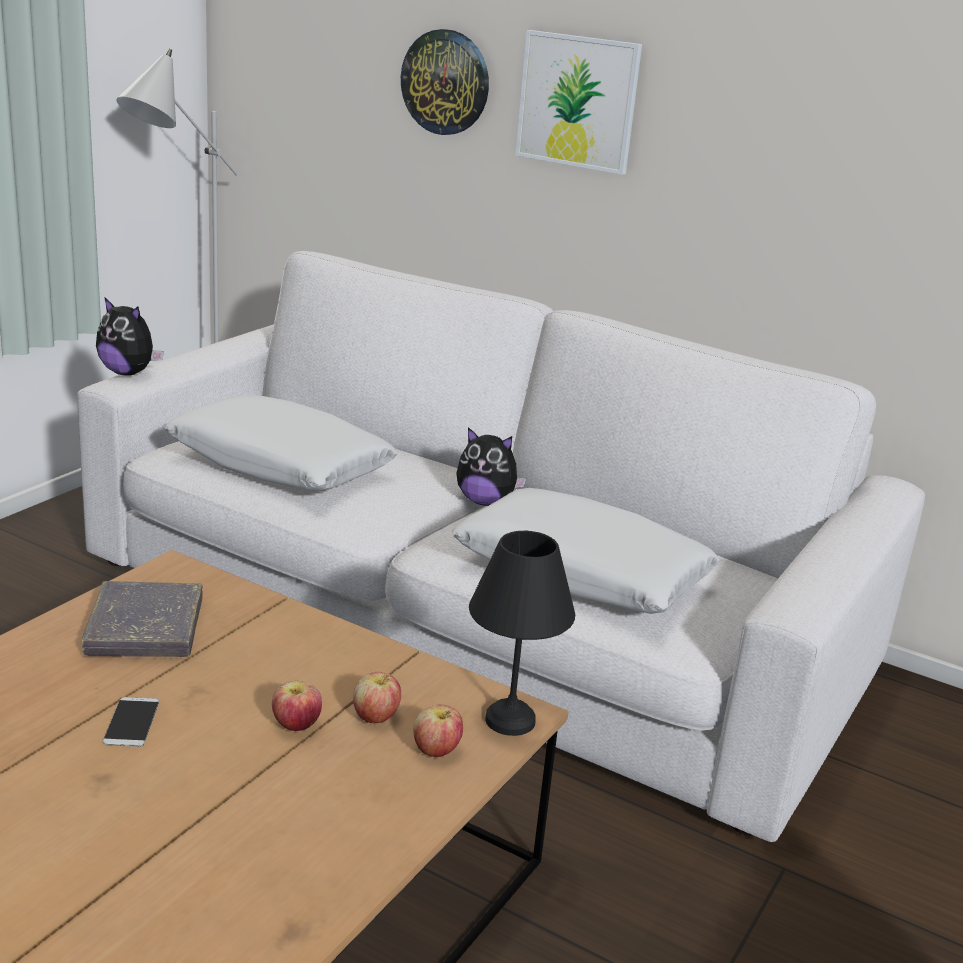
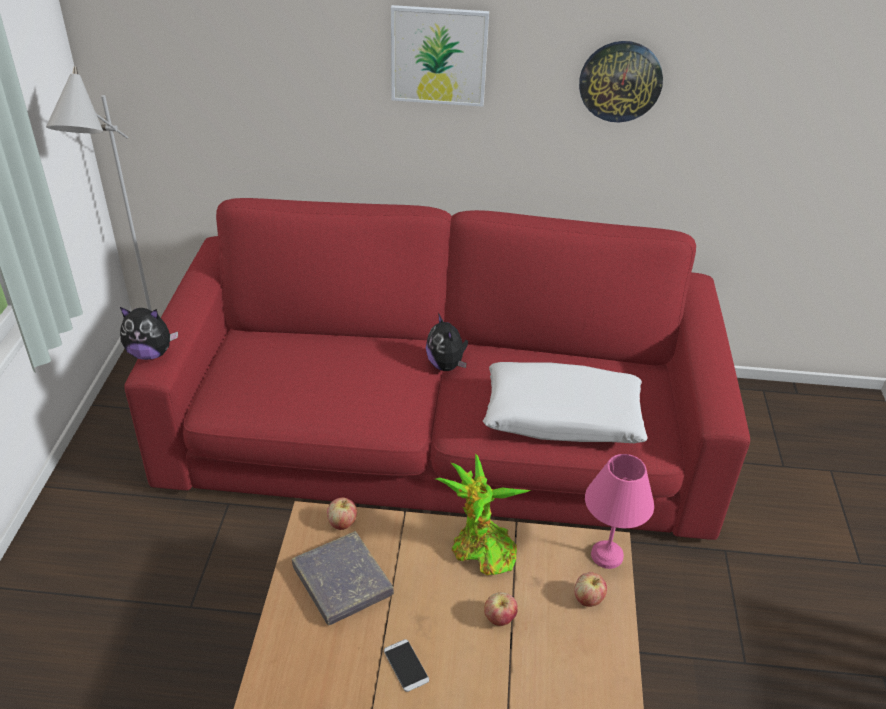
camera: 25 degrees left, 15 degrees up
(280, 464) = (303, 390): white pillow -> none
(342, 659) = (480, 550): none -> potted plant
(375, 717) = (536, 589): apple -> apple (342, 523)
(446, 82) = (319, 49): wall clock -> wall clock (620, 81)
(470, 616) = (440, 434): white sofa -> red sofa
(485, 501) = (446, 365): plush toy -> plush toy turned 75 degrees clockwise
(509, 718) = (605, 554): black table lamp -> pink table lamp

